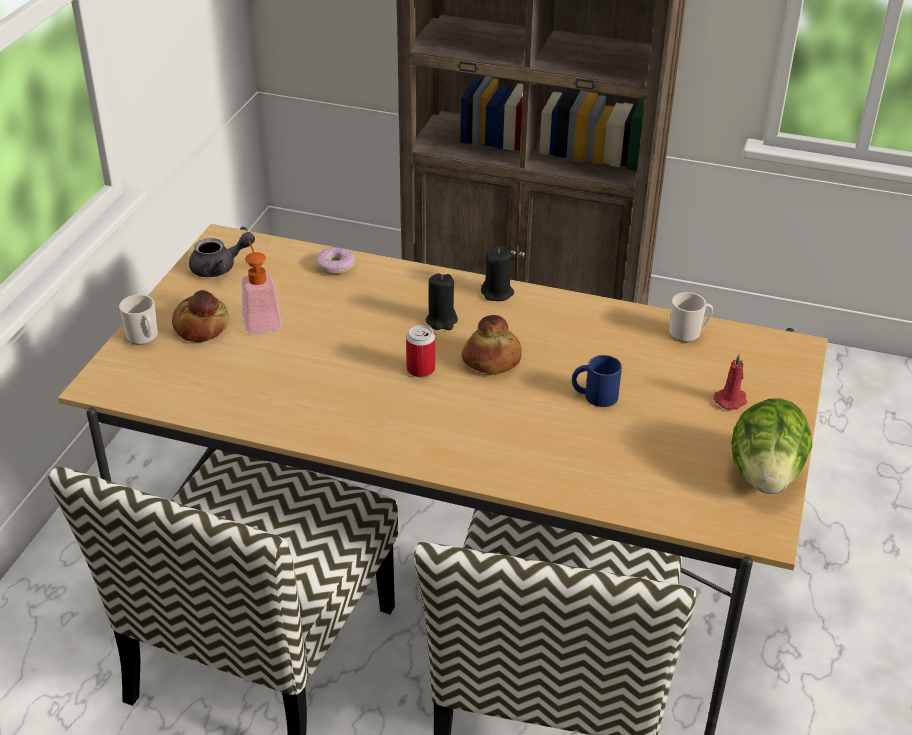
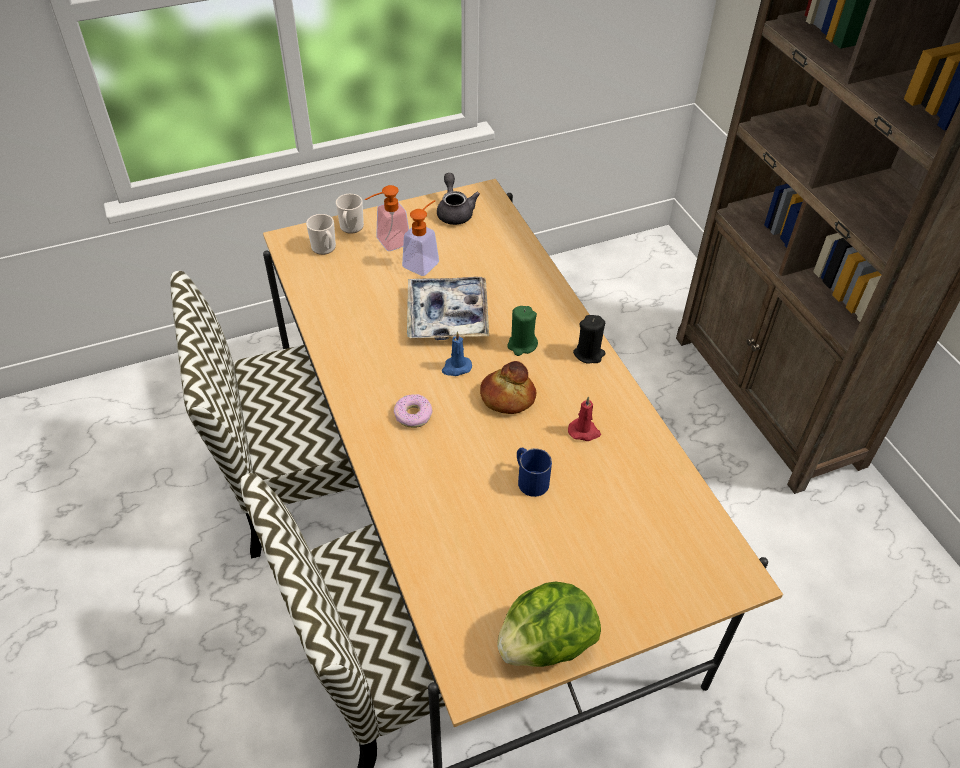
camera: 50 degrees right, 10 degrees up
(202, 326) = (388, 243): bread -> soap dispenser
(220, 268) = (455, 212): grey teapot -> grey teapot turned 135 degrees counterclockwise
(335, 266) = (519, 258): donut -> donut (413, 415)
(350, 341) = (447, 315): none -> tray
(420, 369) = (456, 367): can -> blue candle
(441, 321) = (522, 345): black candle -> green candle
(688, 333) = (673, 493): mug -> mug (325, 248)
(731, 400) = (617, 569): red candle -> red candle (584, 431)

